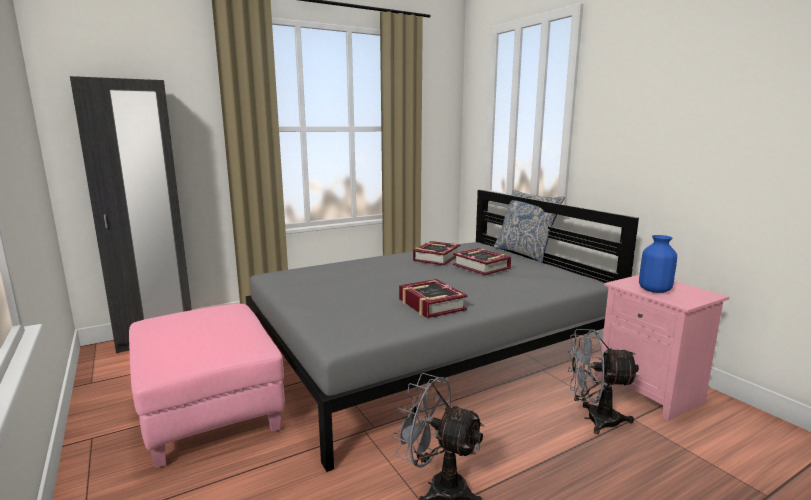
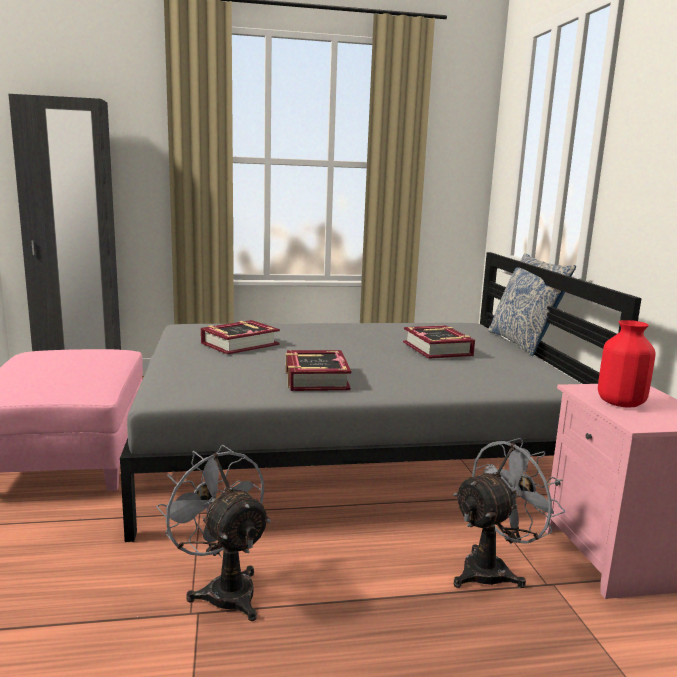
camera: 20 degrees right, 0 degrees up
(436, 258) = (395, 333): book -> book (239, 344)
(594, 419) = (493, 570): grey fan -> grey fan turned 120 degrees clockwise
(655, 290) = (621, 403): blue vase -> red vase

